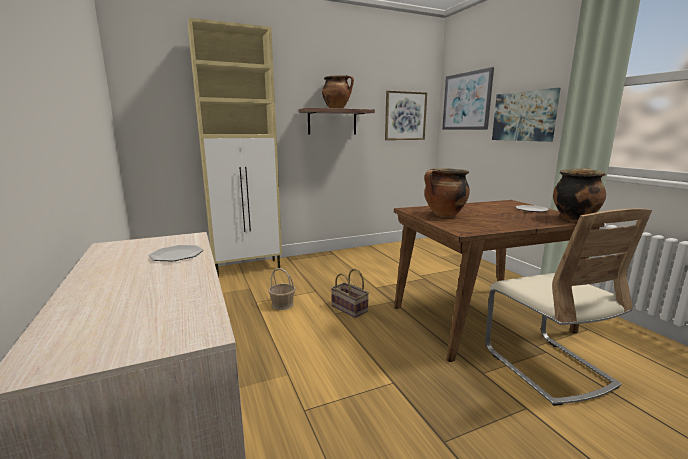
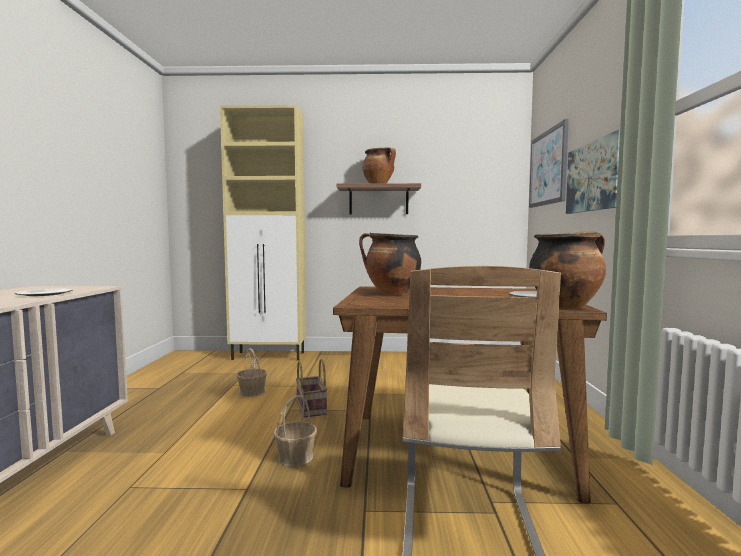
camera: 25 degrees right, 10 degrees down
(392, 349) = (296, 457): none -> basket
(405, 116) = (477, 192): picture -> none

